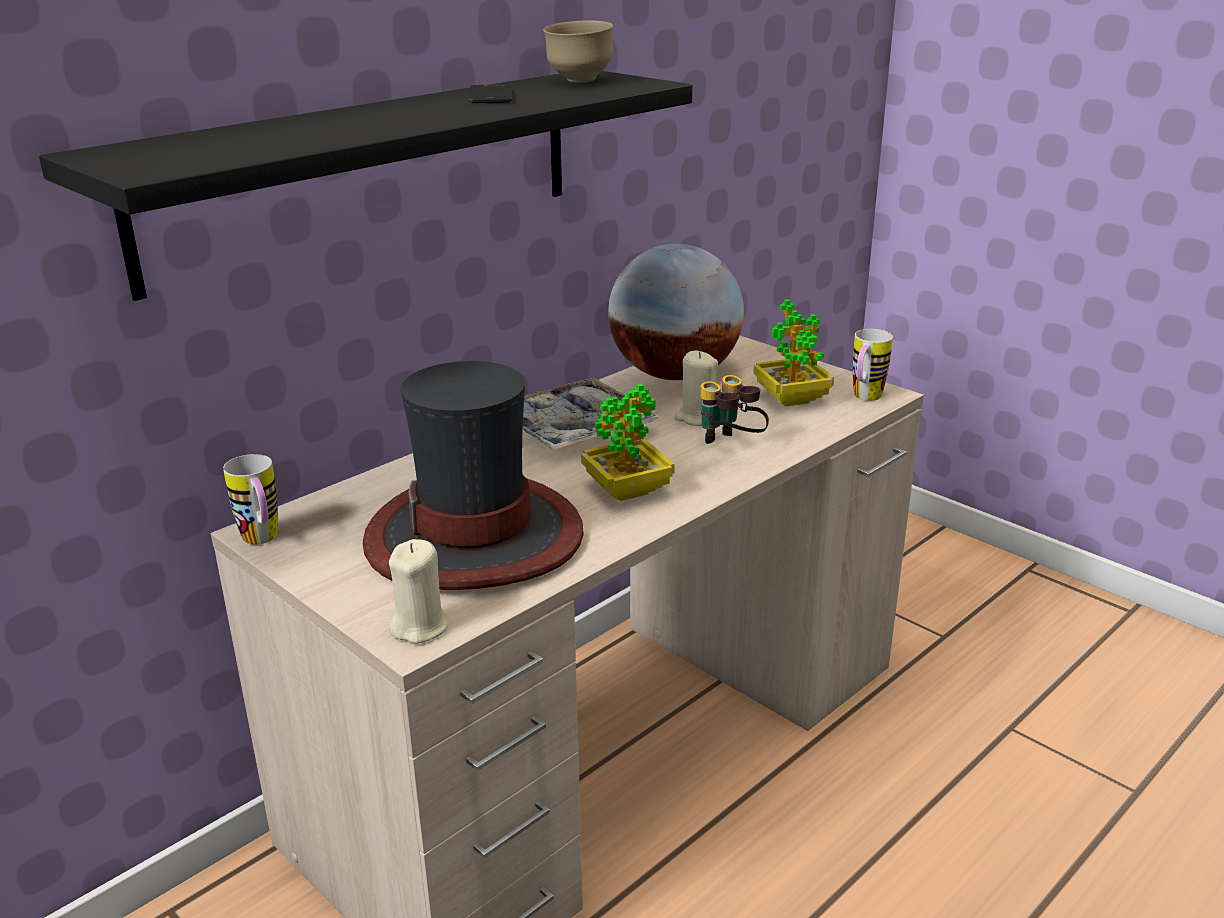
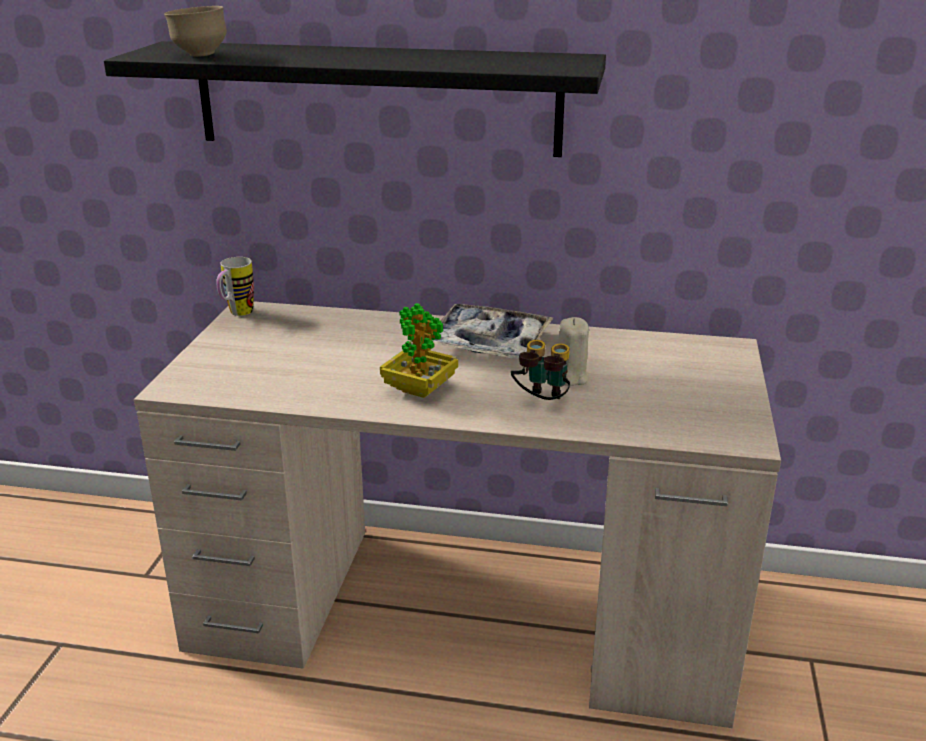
camera: 55 degrees right, 0 degrees up
(420, 627) = (185, 385): beige candle -> none
(475, 536) = (303, 364): hat -> none
(490, 95) = (447, 56): phone -> none
(579, 81) = (542, 59): brown bowl -> brown bowl (199, 55)
(674, 375) = (632, 347): globe -> none
(791, 399) = (664, 403): potted plant -> none
(864, 398) = (720, 434): mug -> none

